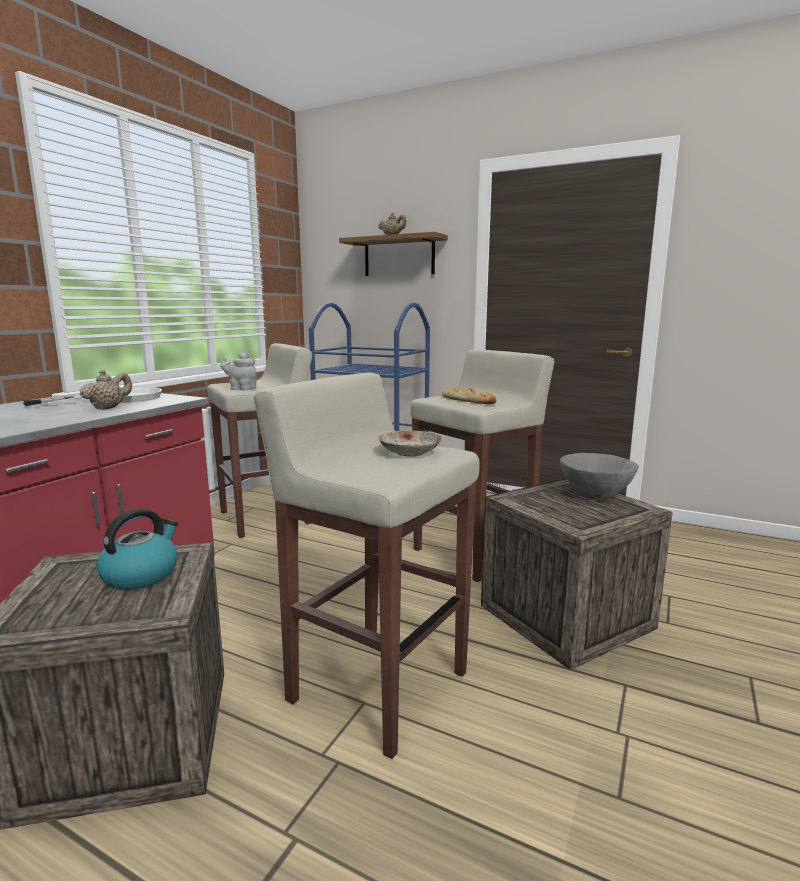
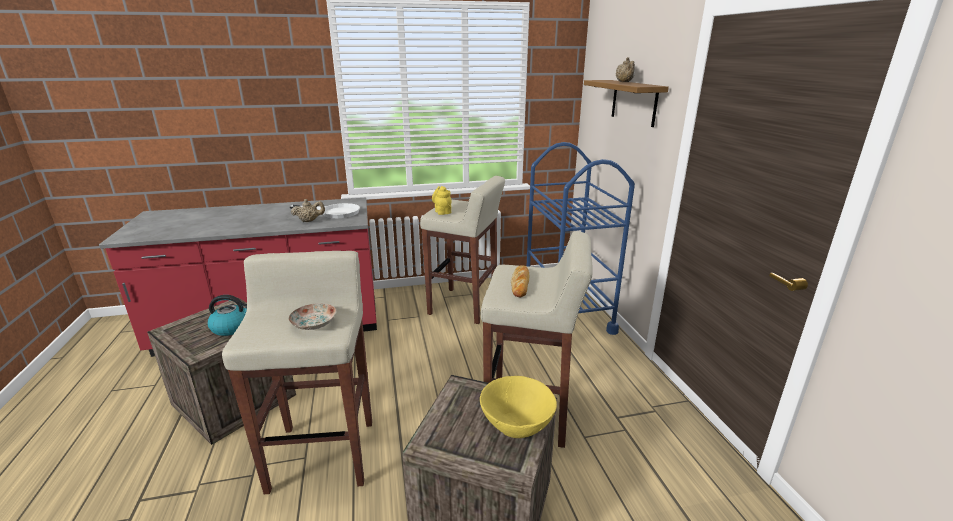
camera: 50 degrees right, 10 degrees up
(241, 388) = (442, 212): grey teapot -> yellow teapot
(595, 496) = (516, 428): grey bowl -> yellow bowl

